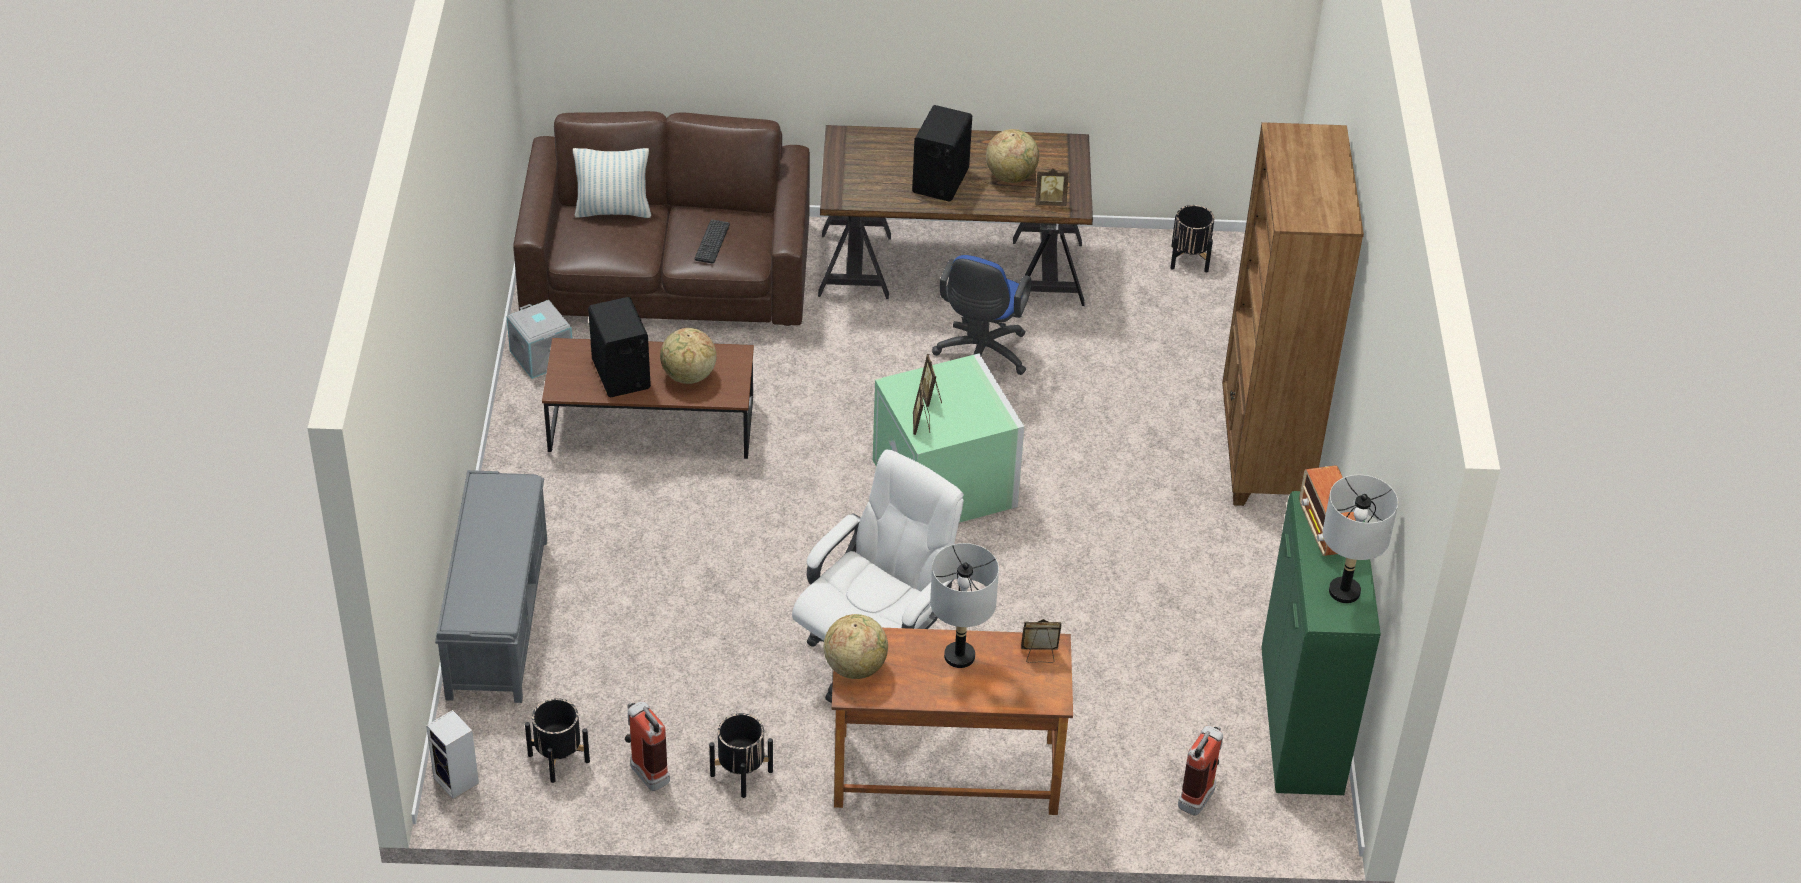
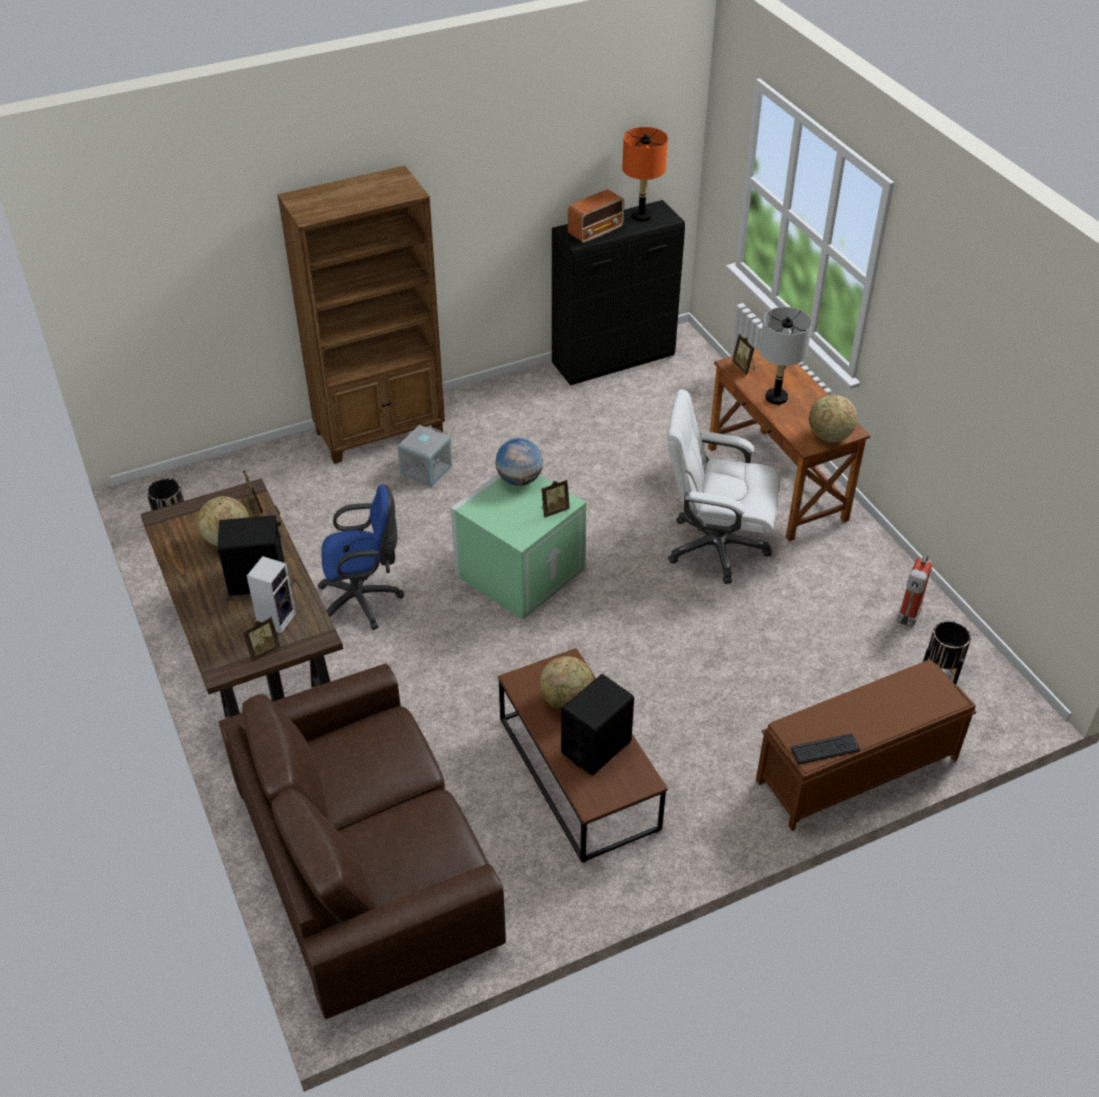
camera: 115 degrees left, 0 degrees up
(458, 781) = (1012, 714): speaker -> speaker (276, 618)
(498, 616) = (855, 771): grey bench -> brown bench
(543, 356) = (544, 900): grey storage box -> grey storage box (425, 469)
(613, 211) = (369, 865): pillow -> none
(712, 242) = (383, 755): keyboard -> keyboard (825, 749)
(741, 773) = (864, 572): black planter -> none
(931, 396) = (518, 516): picture frame -> picture frame (263, 651)
(989, 417) = (519, 479): none -> globe
(1200, 793) = (698, 383): fire extinguisher -> none
(1301, 726) = (614, 360): green cabinet -> black cabinet
(1344, 592) = (641, 216): grey table lamp -> orange table lamp

